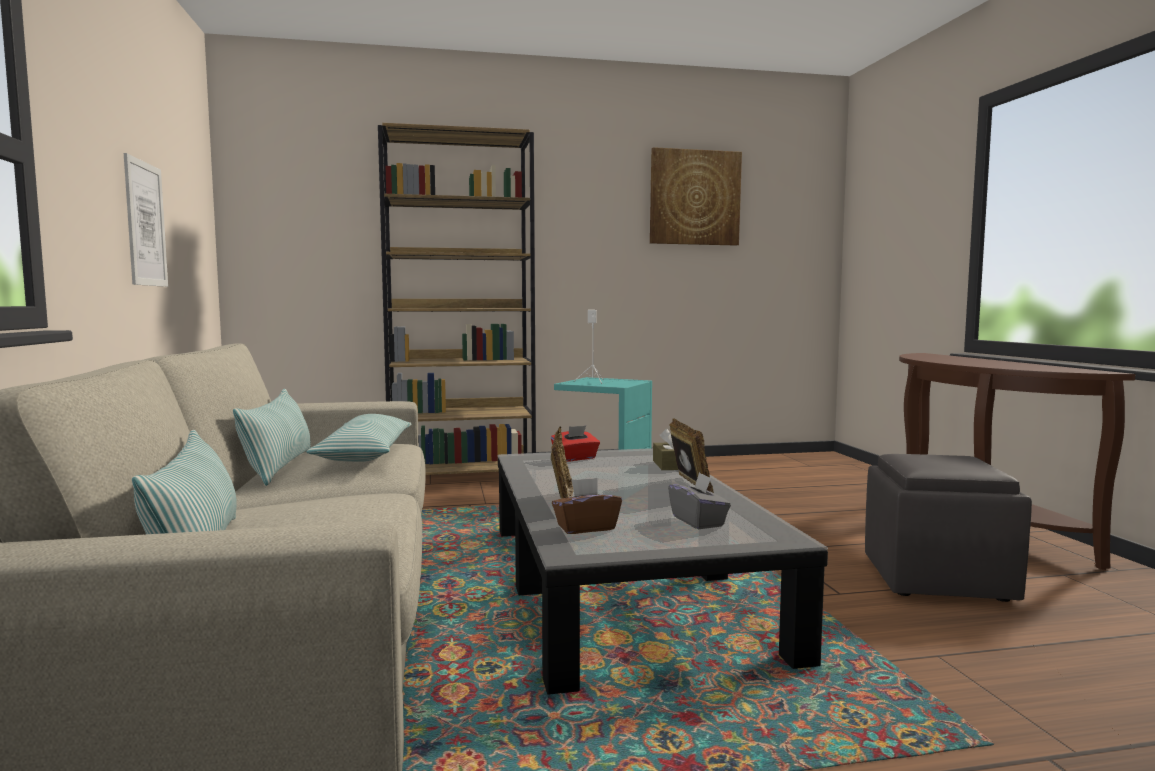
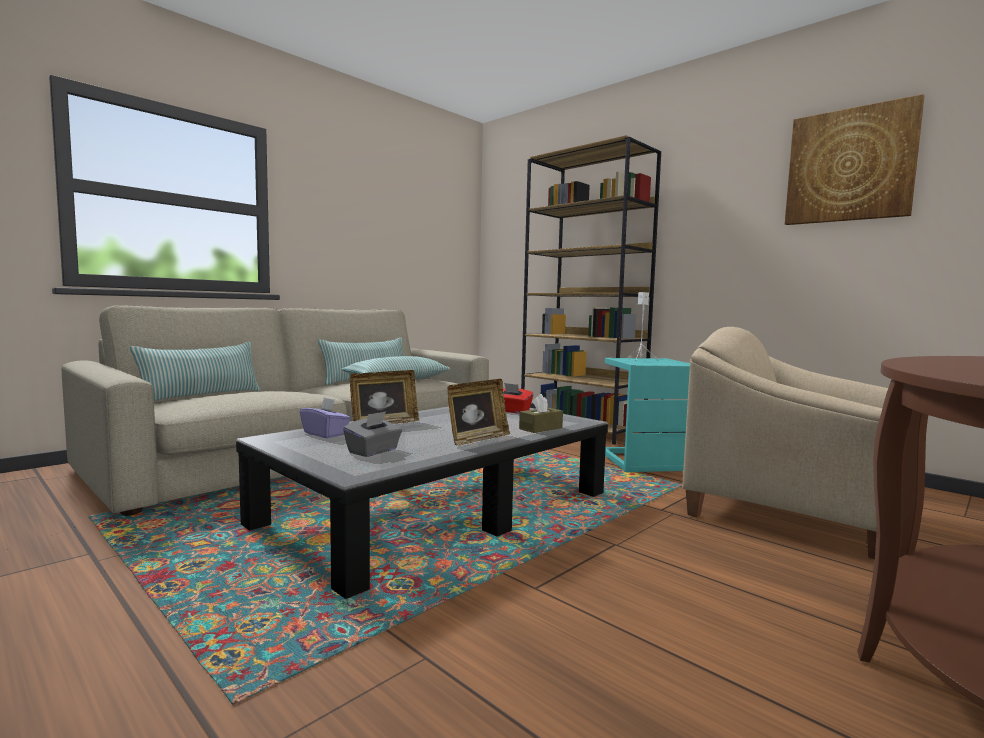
camera: 55 degrees right, 0 degrees up
(145, 224) = (381, 243): picture -> none
(586, 528) = (325, 434): brown tissue box -> purple tissue box
(769, 492) = (792, 514): none -> beige armchair
(939, 579) = (671, 640): grey ottoman -> none

